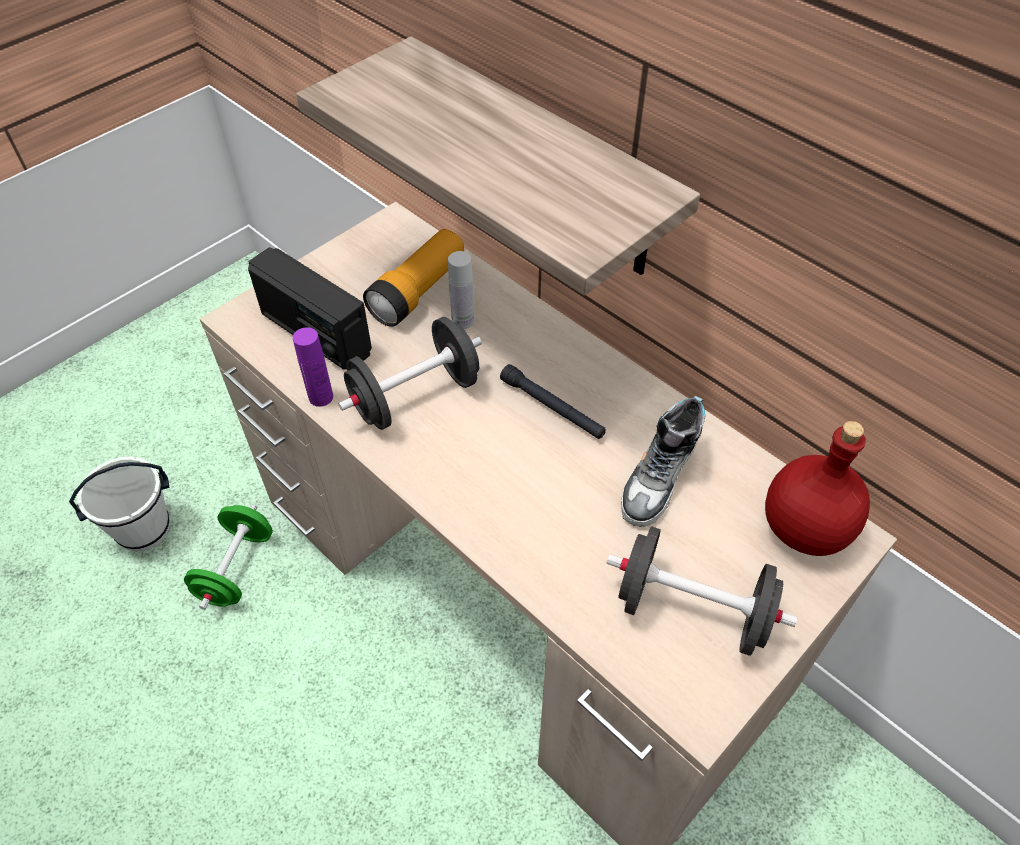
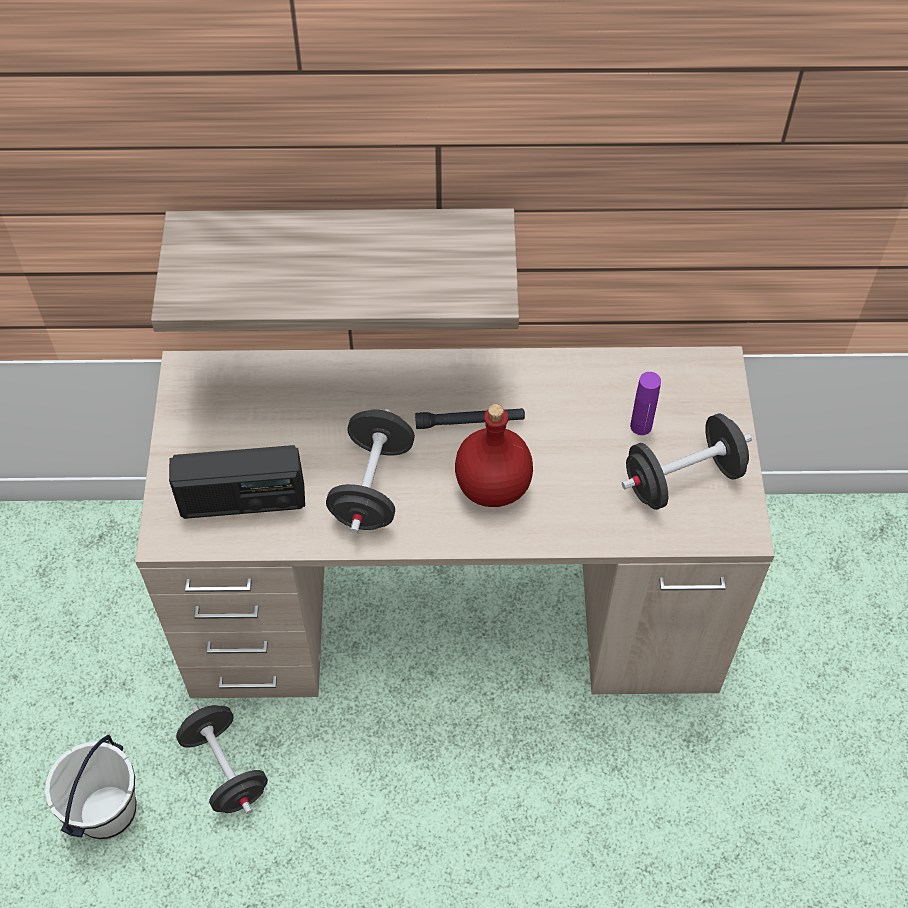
camera: 45 degrees left, 5 degrees up
(236, 568) = (225, 769): green dumbbell -> black dumbbell
(321, 397) = (308, 540): purple bottle -> purple bottle (641, 426)
(418, 291) = (277, 410): flashlight -> none
(463, 321) = (337, 407): white bottle -> none
(659, 478) = (583, 415): shoe -> none
(803, 527) = (690, 380): red bottle -> red bottle (491, 486)

